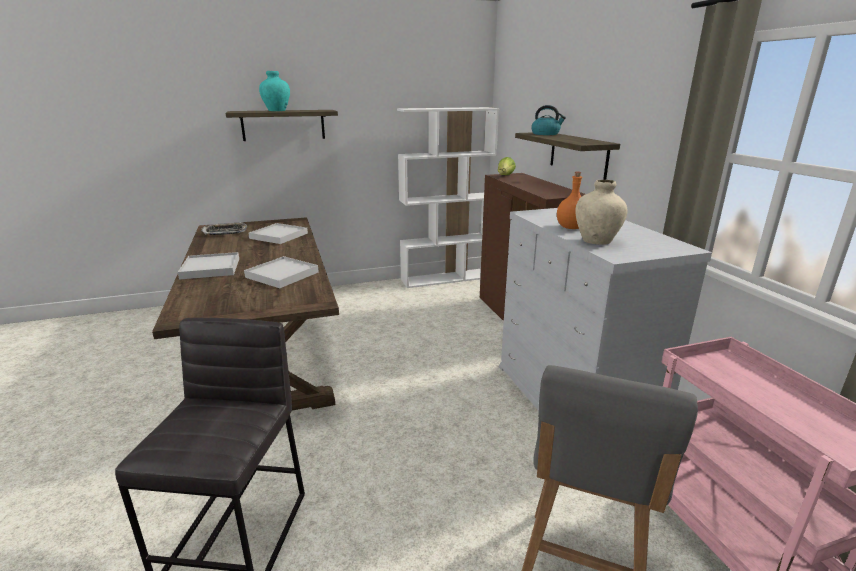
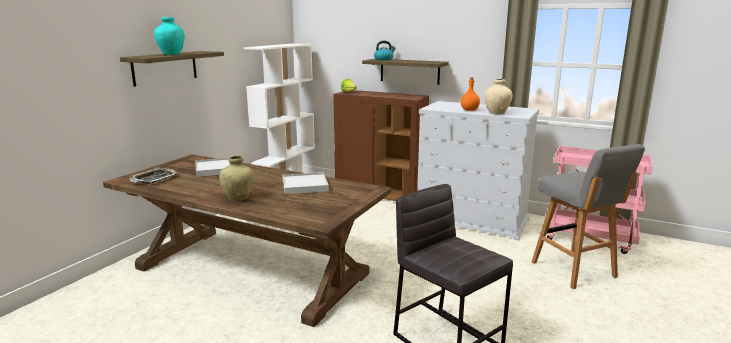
camera: 45 degrees left, 5 degrees down
(211, 268) = (238, 198): white tray -> beige vase

